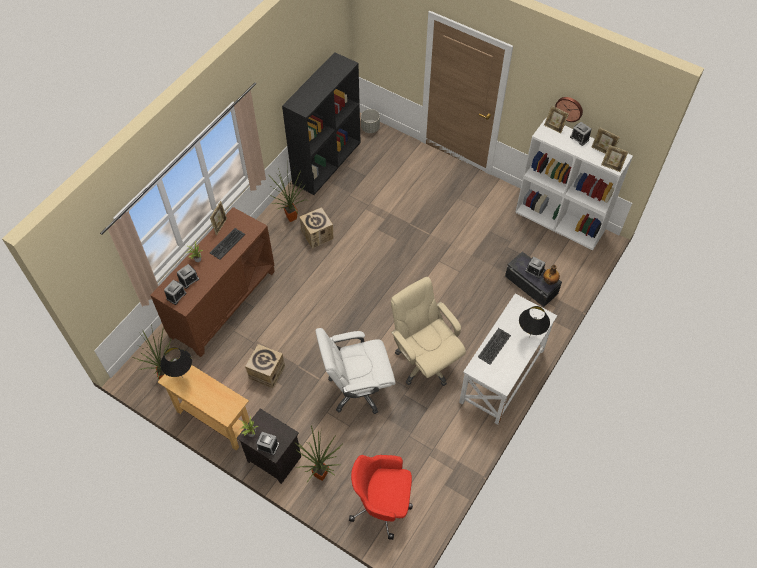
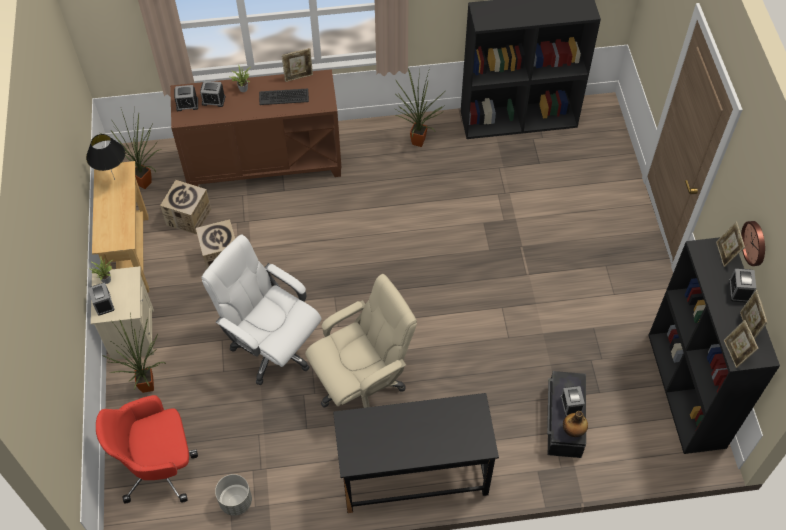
camera: 50 degrees right, 0 degrees up
(273, 459) = (131, 333): black nightstand -> beige nightstand
(317, 235) = (420, 178): cardboard box -> cardboard box (189, 217)
(370, 128) = (606, 122): grey planter -> grey planter (235, 501)
(382, 504) = (159, 466): red office chair -> red office chair turned 75 degrees counterclockwise
(425, 361) = (362, 385): beige office chair -> beige office chair turned 45 degrees clockwise
(494, 346) = (394, 420): keyboard -> none
(502, 376) = (413, 475): white desk -> black desk
(529, 337) = (440, 447): black table lamp -> none
(560, 221) = (687, 391): white bookcase -> black bookcase

